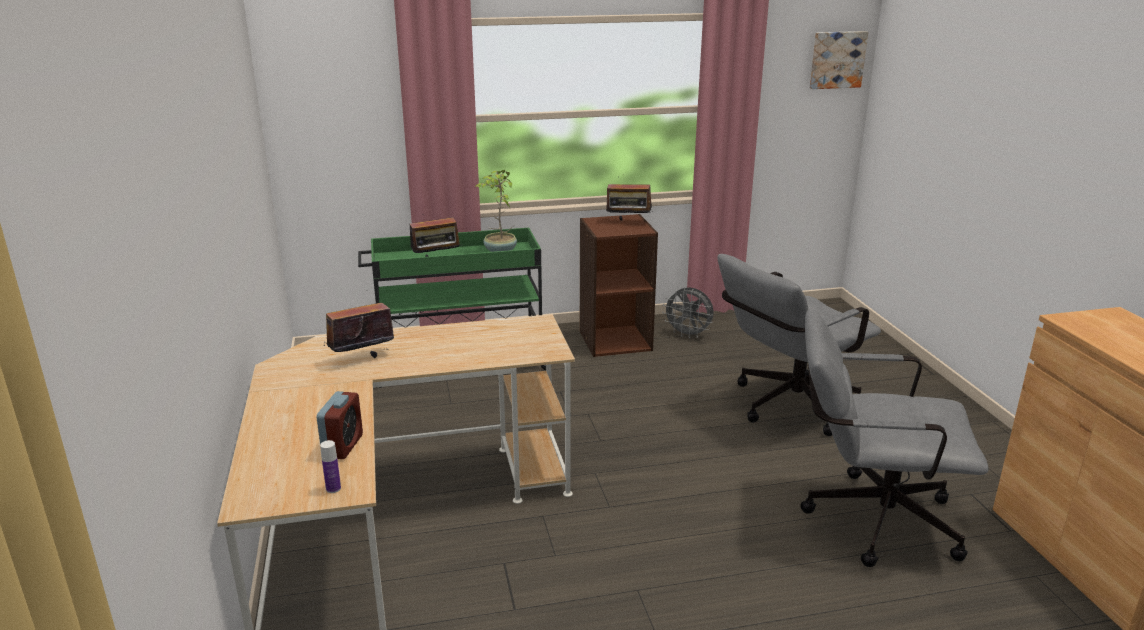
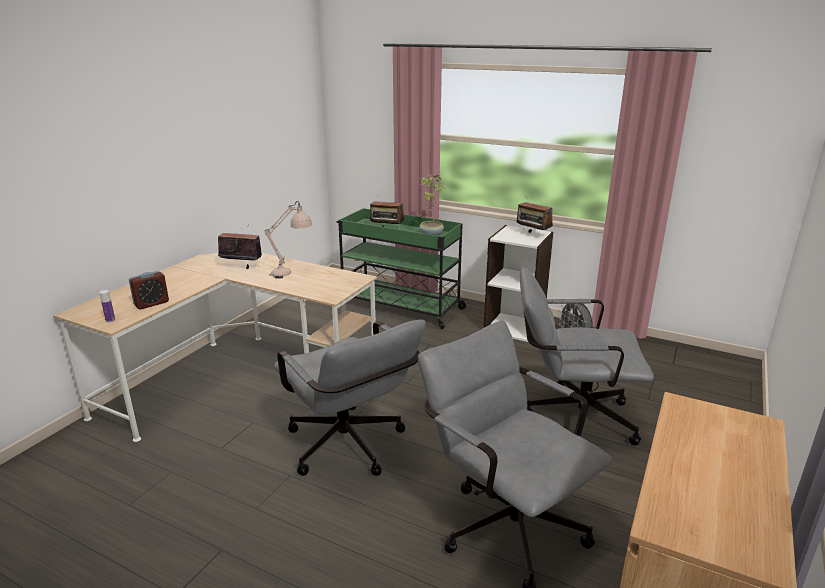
camera: 40 degrees right, 0 degrees up
(446, 343) = (292, 273): none -> beige table lamp
(615, 340) = (514, 327): brown bookcase -> white bookcase
(653, 532) = (350, 449): none -> grey office chair
(836, 59) = (778, 122): picture -> none

